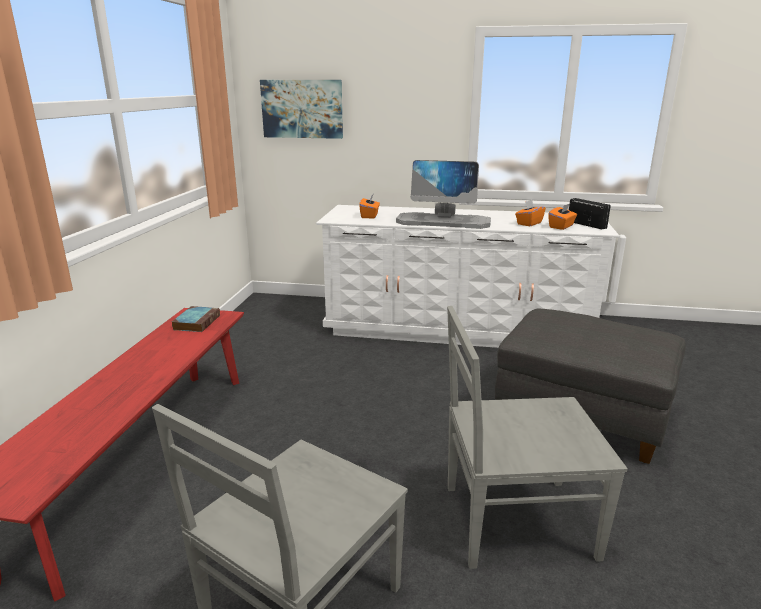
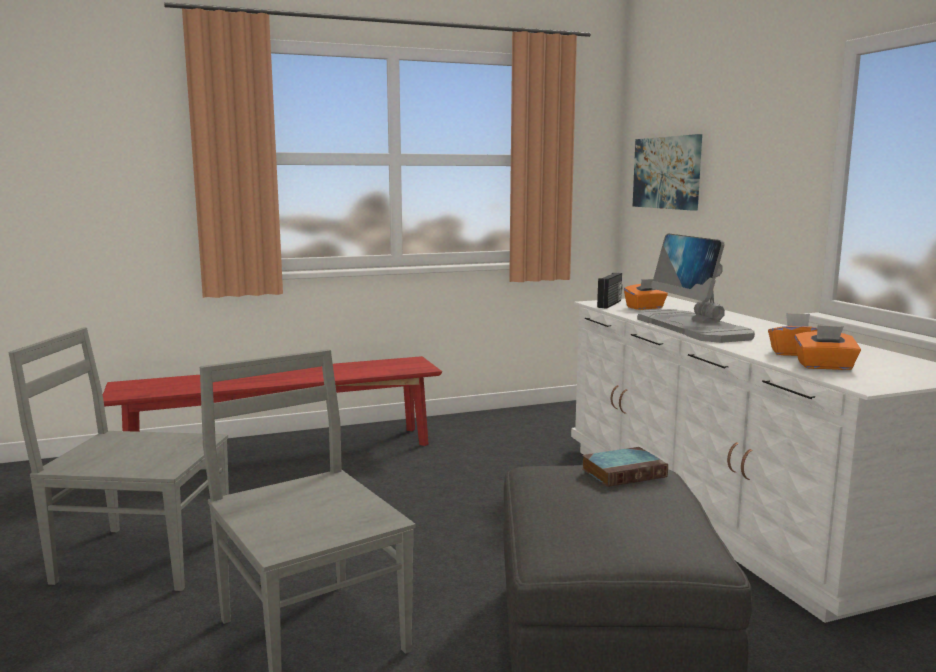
camera: 60 degrees right, 10 degrees down
(197, 322) = (398, 365): book -> book (624, 472)
(587, 224) = (885, 376): radio -> radio (610, 304)

